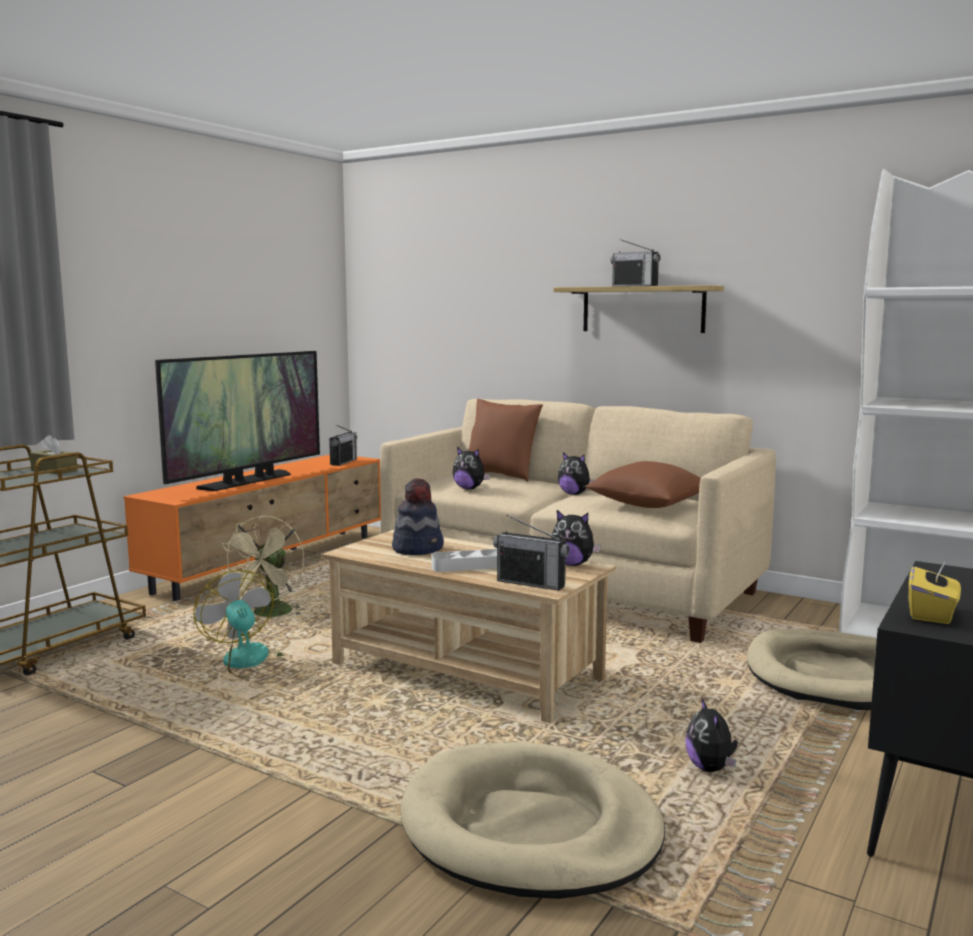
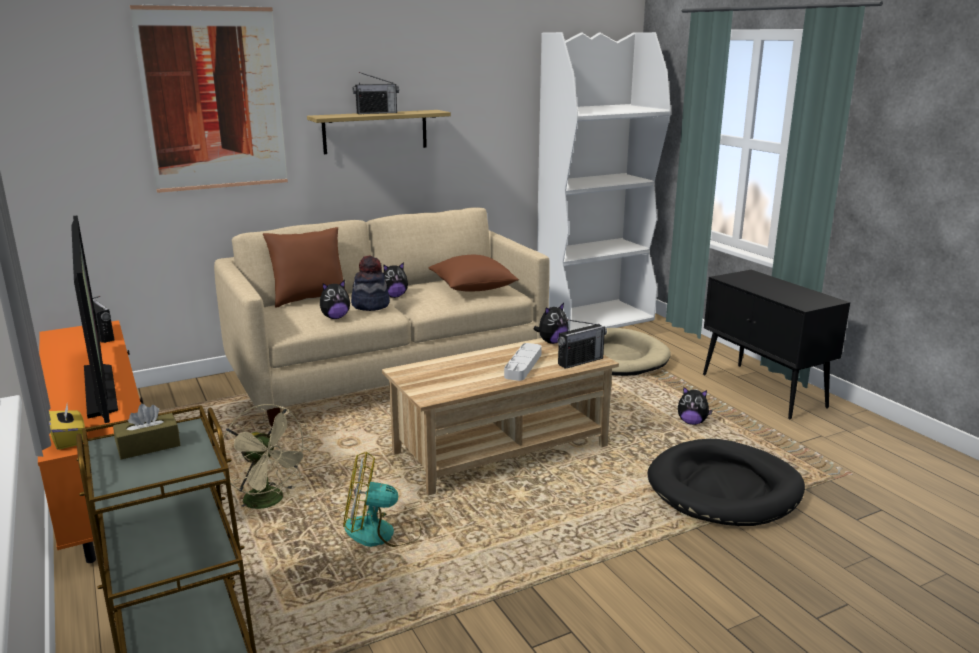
camera: 60 degrees left, 10 degrees up
(418, 548) = (454, 373): hat -> hat (370, 305)
(490, 269) = (214, 99): none -> picture
(530, 828) = (724, 488): beige dog bed -> black dog bed
(931, 614) = (791, 299): yellow tissue box -> yellow tissue box (69, 439)

